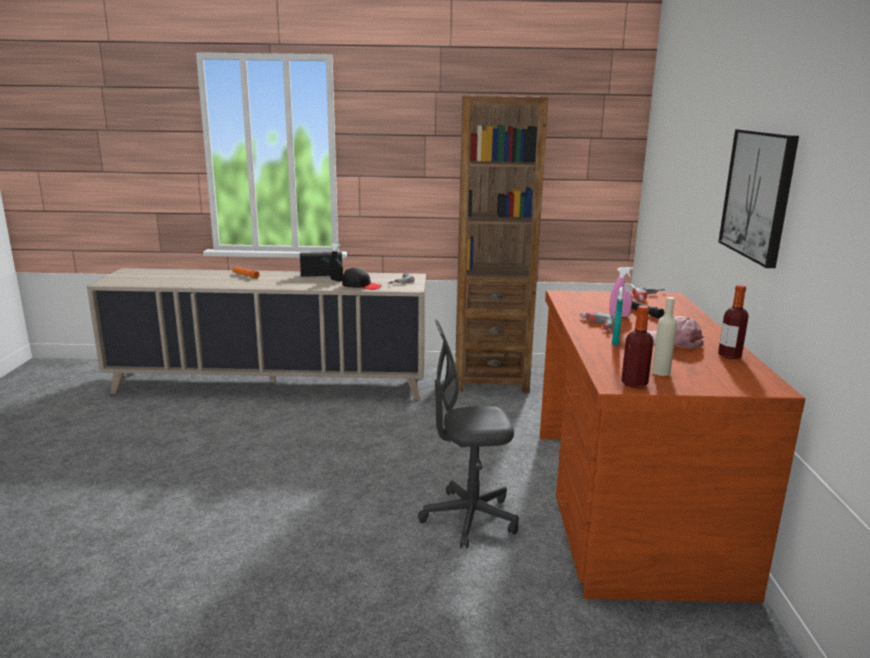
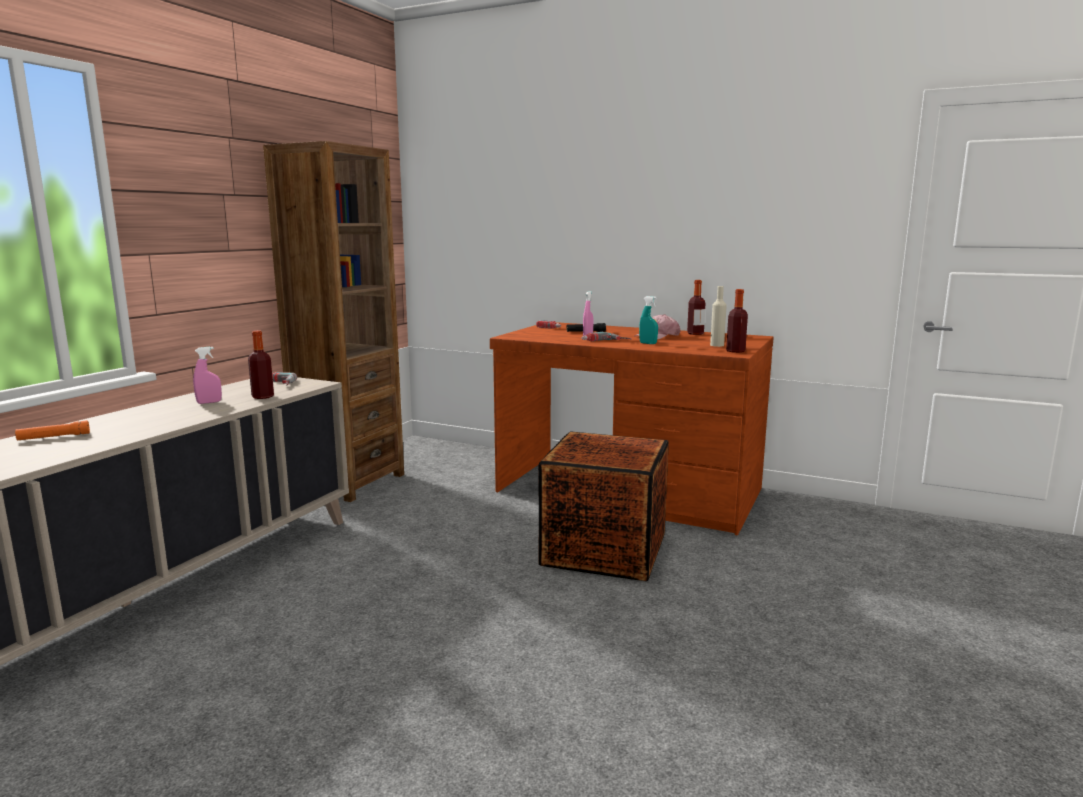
camera: 65 degrees left, 5 degrees down
(321, 275) = (162, 405): radio -> none
(336, 280) = (209, 402): black spray bottle -> pink spray bottle
(361, 286) = (263, 397): black cap -> bottle
(469, 518) = (604, 550): grey office chair -> crate
(758, 195) = (661, 219): picture -> none

